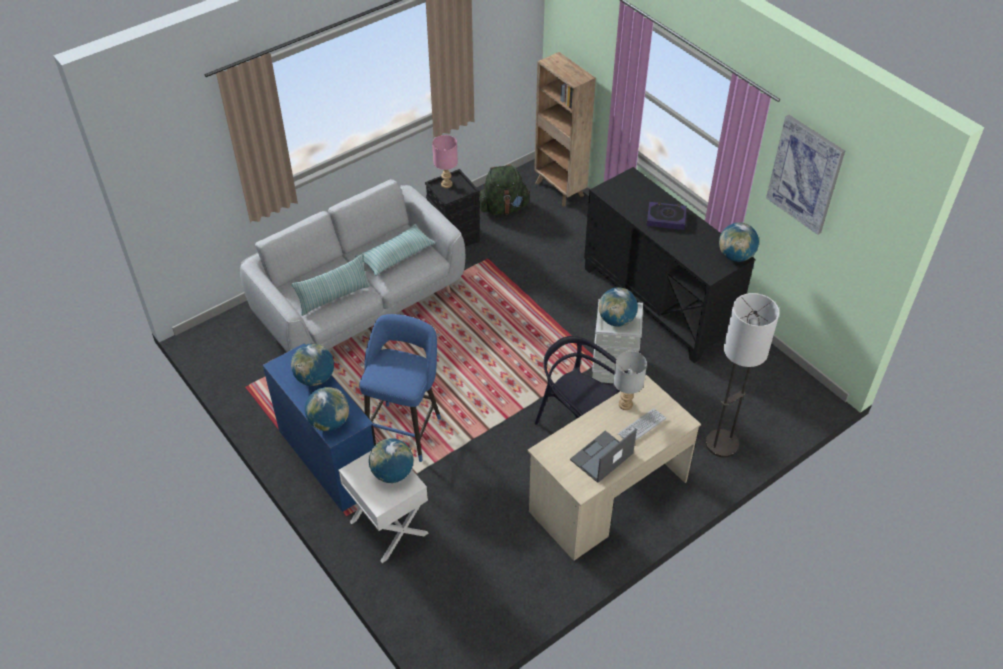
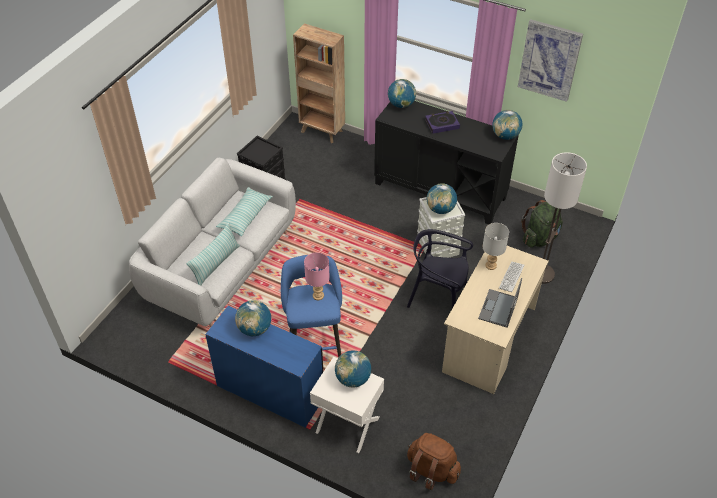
camera: 25 degrees left, 0 degrees up
(329, 422) = (288, 358): globe -> globe (401, 105)
(446, 184) = (254, 150): pink table lamp -> pink table lamp (318, 295)
(449, 615) = (431, 470): none -> brown backpack
(503, 208) = (288, 158): green backpack -> green backpack (540, 238)

